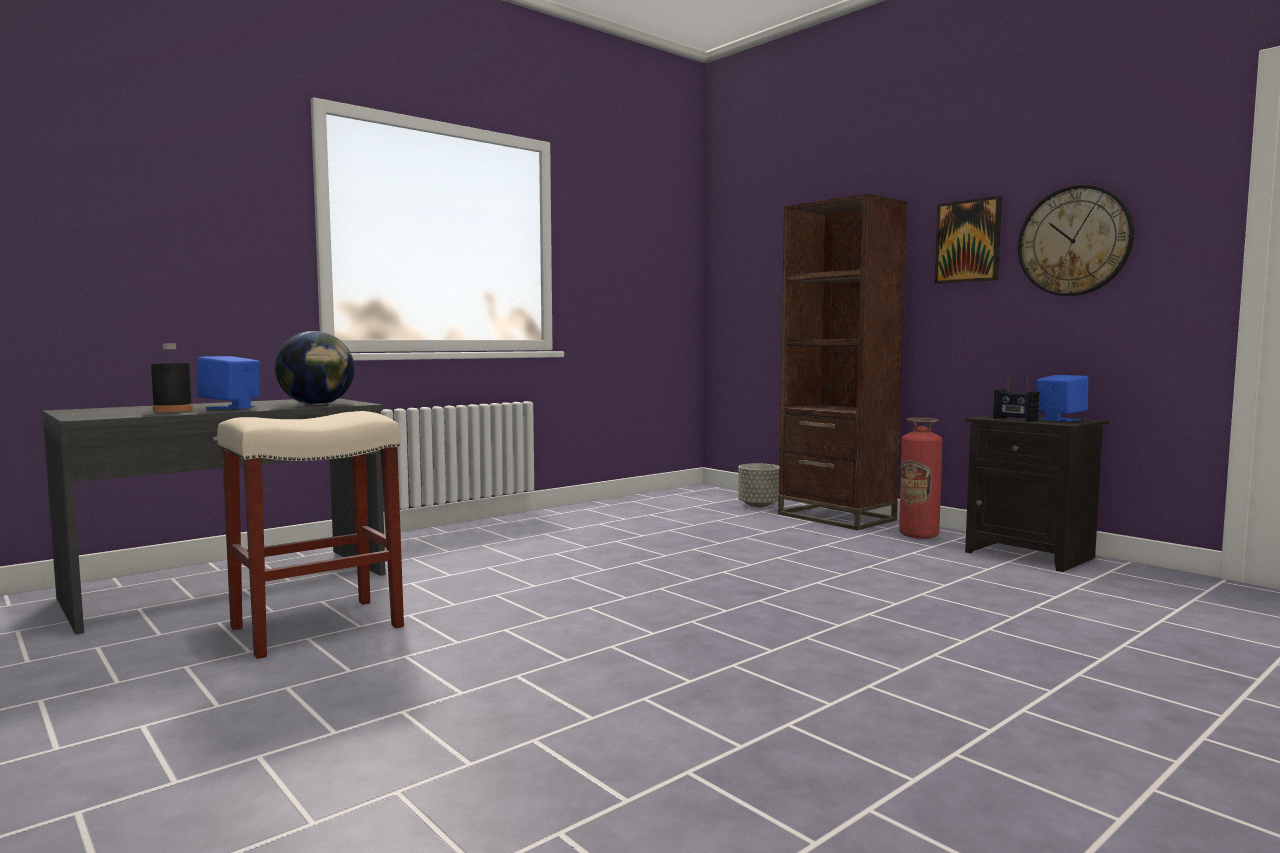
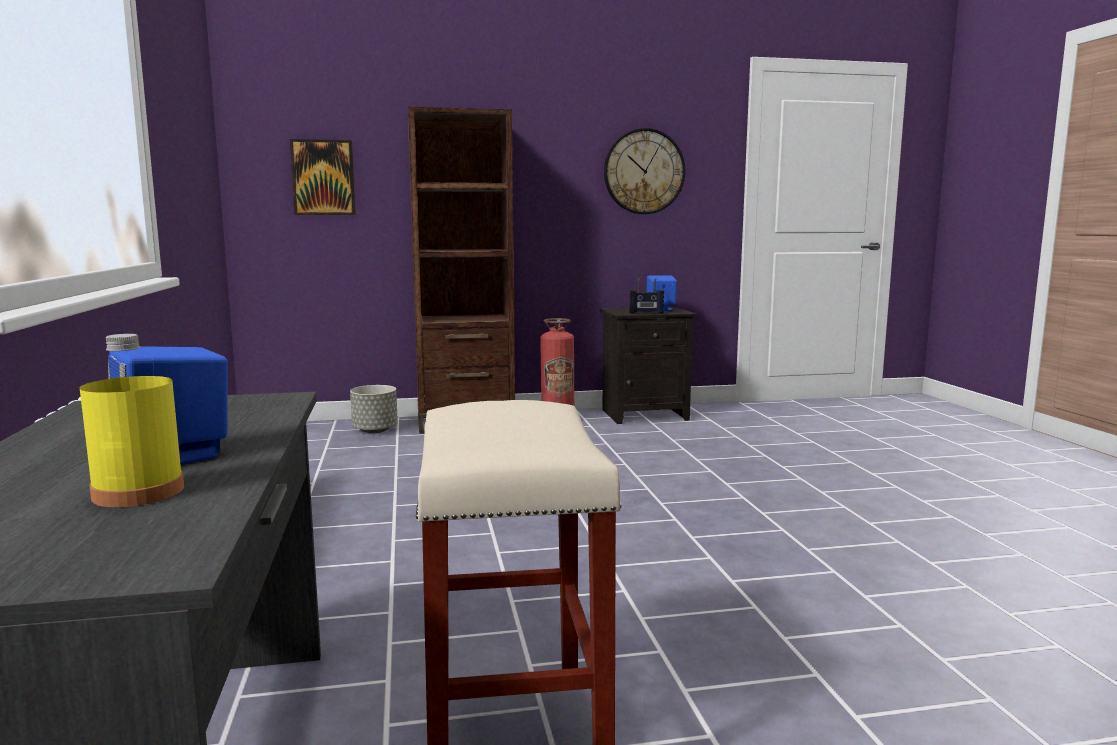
camera: 60 degrees left, 5 degrees up
(173, 410) = (138, 492): black bottle -> yellow bottle
(317, 404) = (247, 413): globe -> none
(968, 241) = (560, 162): picture -> picture (323, 177)

